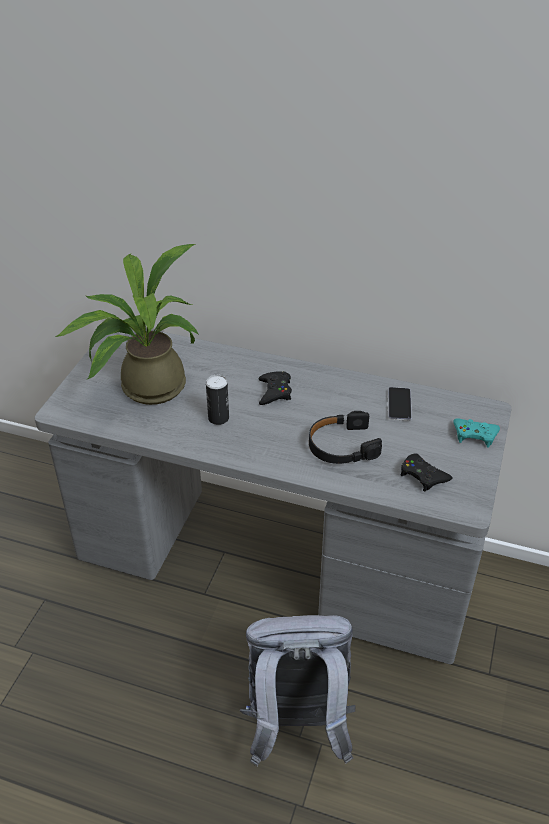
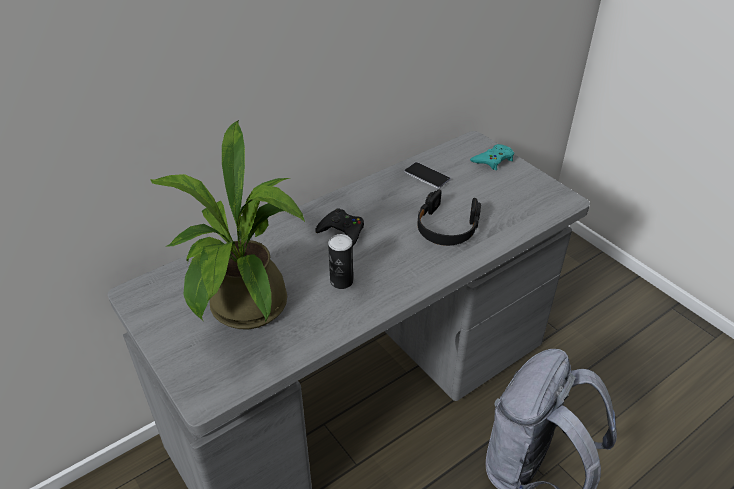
camera: 55 degrees left, 0 degrees up
(423, 476) = (515, 204): black game controller -> none

